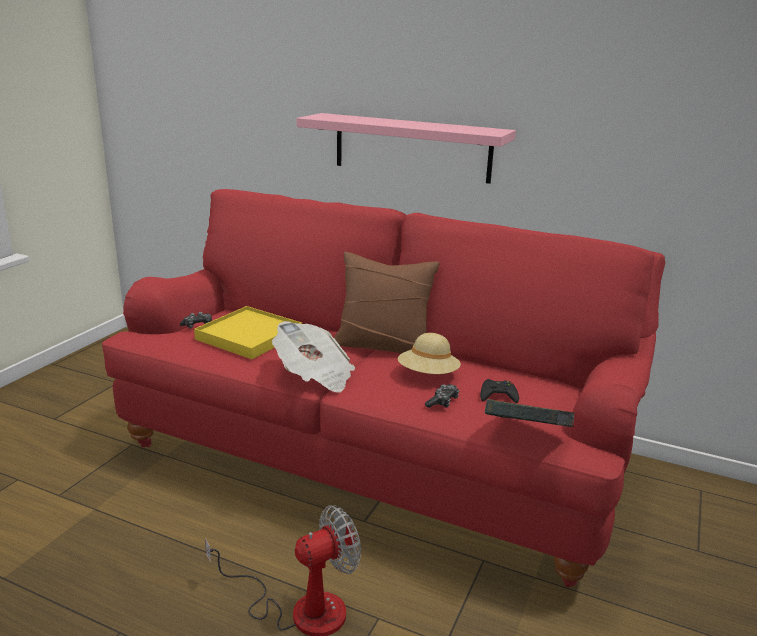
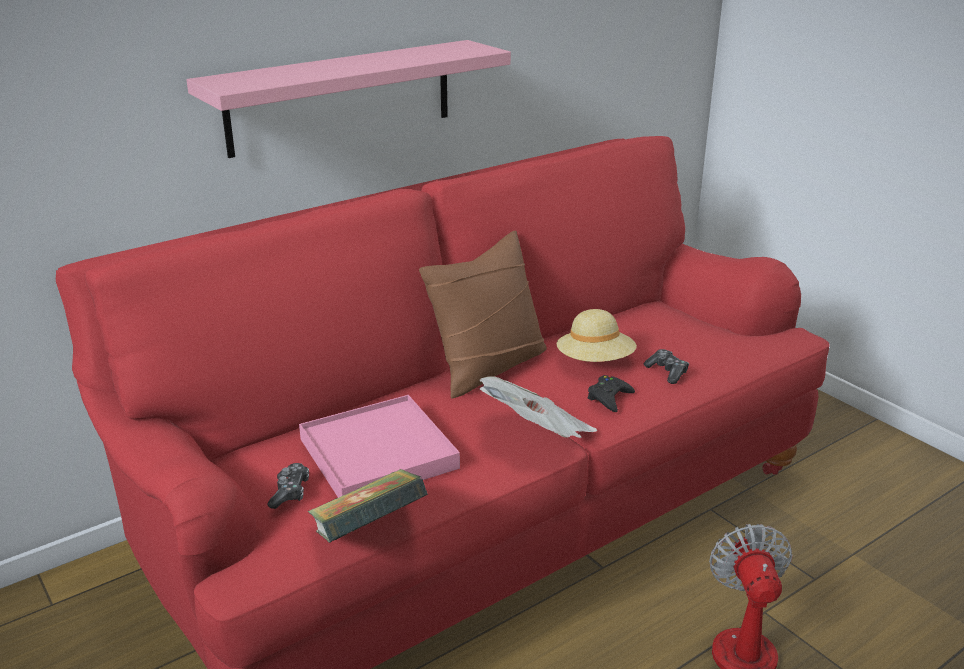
camera: 60 degrees left, 5 degrees up
(249, 336) = (379, 454): yellow tray -> pink tray
(498, 395) = (672, 339): black game controller -> black game controller (609, 397)
(527, 434) = (757, 351): book -> book (368, 532)

